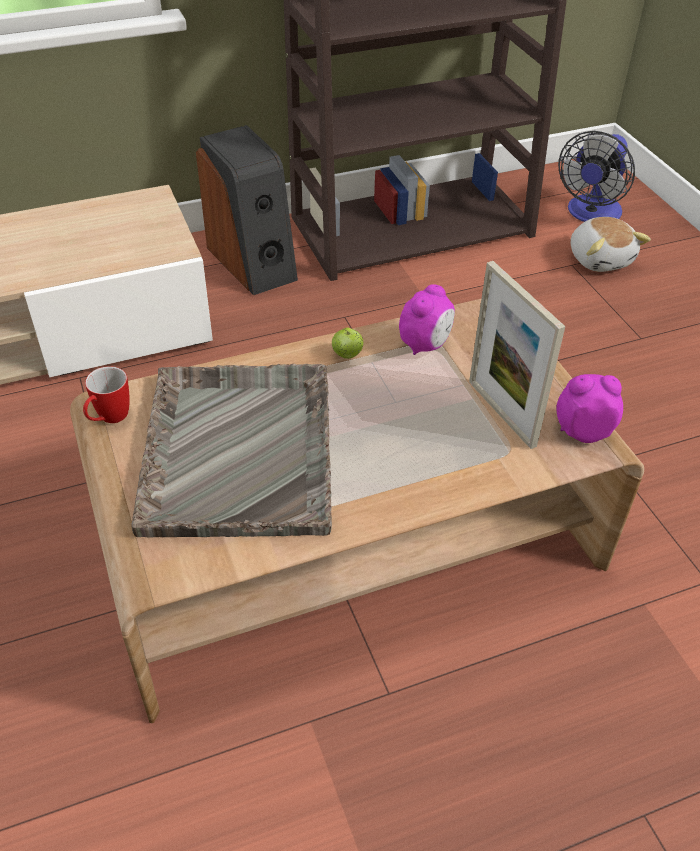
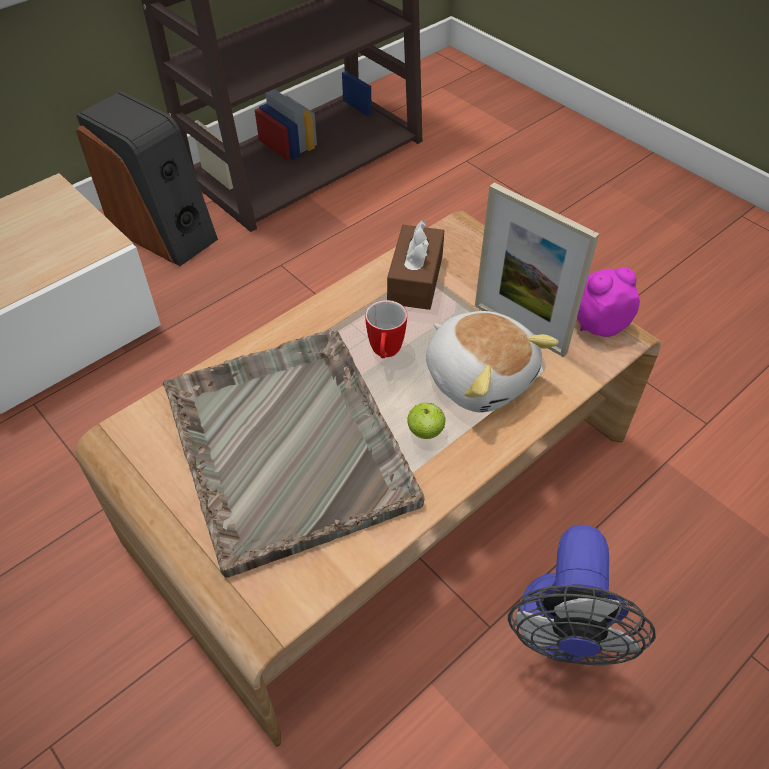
camera: 20 degrees left, 5 degrees up
(109, 419) = (131, 455): mug -> mug (385, 354)
(347, 355) = (346, 311): apple -> apple (425, 432)
(425, 344) = (415, 279): alarm clock -> brown tissue box
(591, 214) = (461, 108): fan -> fan (562, 634)
(600, 259) = (488, 149): plush toy -> plush toy (480, 377)

